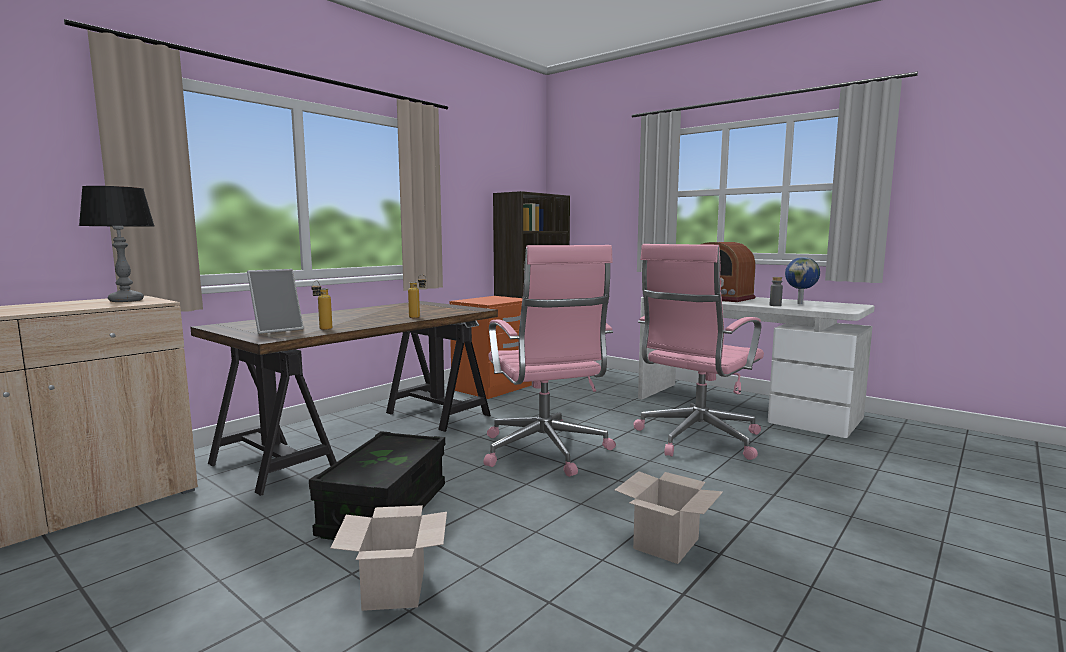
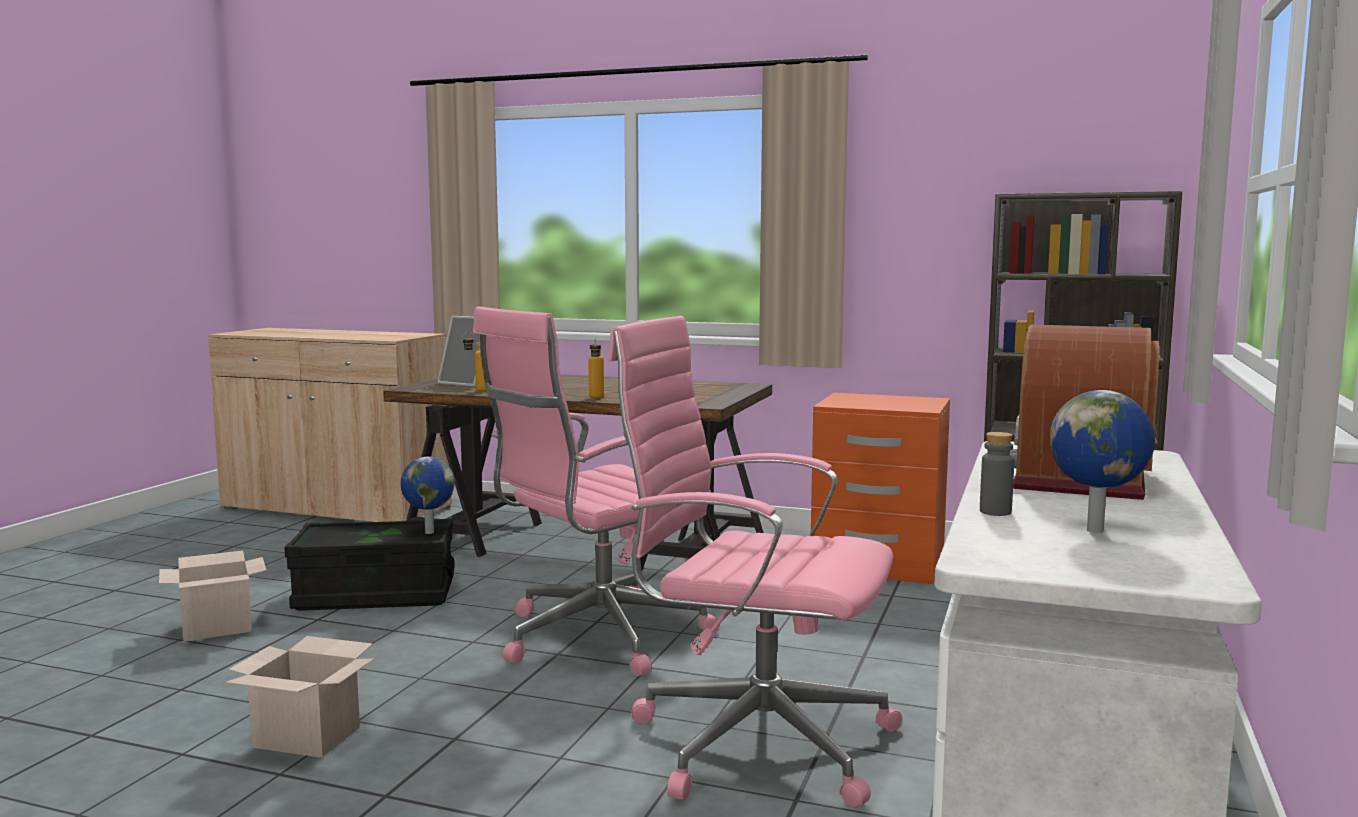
camera: 70 degrees right, 0 degrees up
(126, 300) = (397, 336): table lamp -> none
(403, 441) = (428, 532): none -> globe

